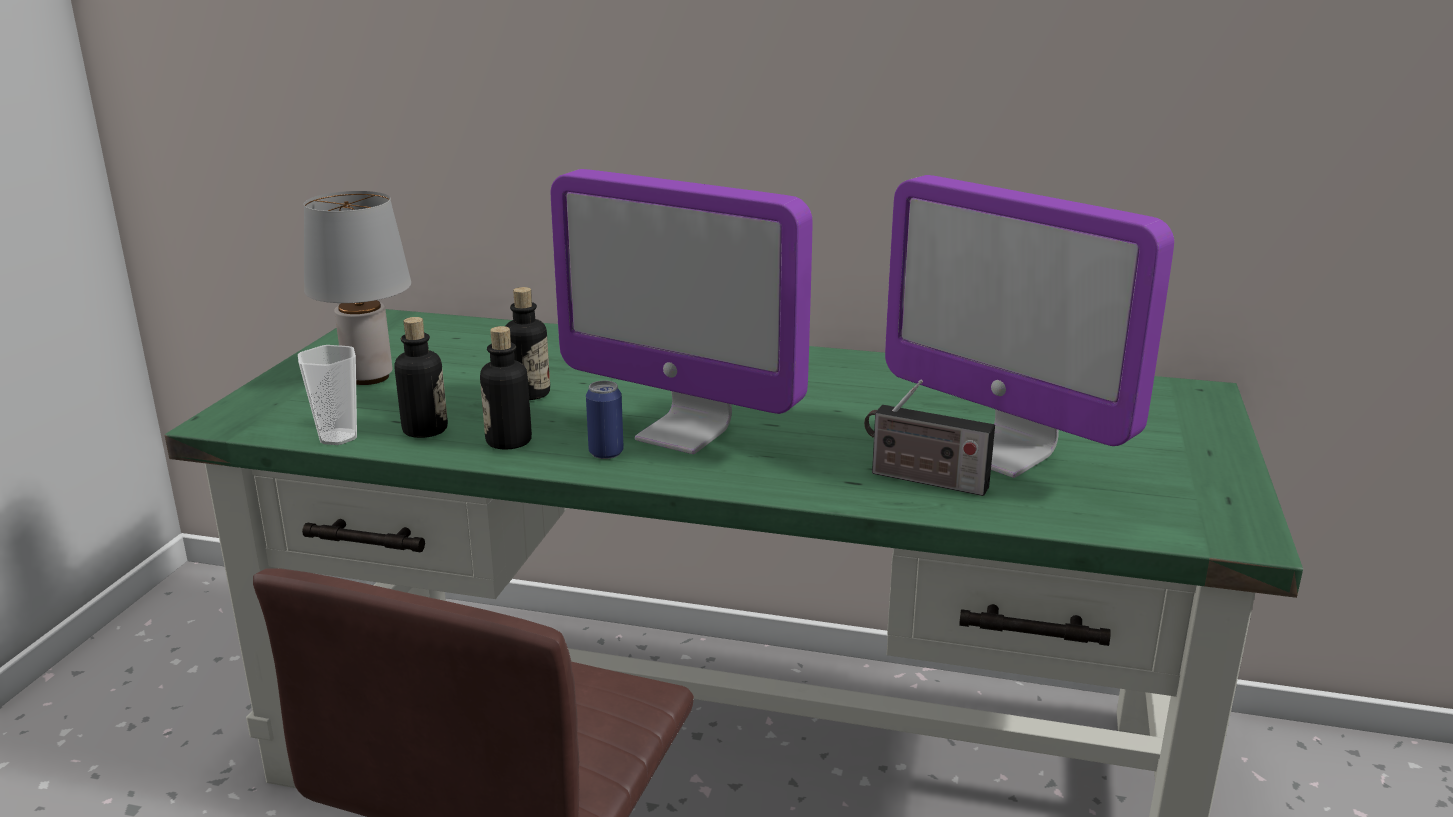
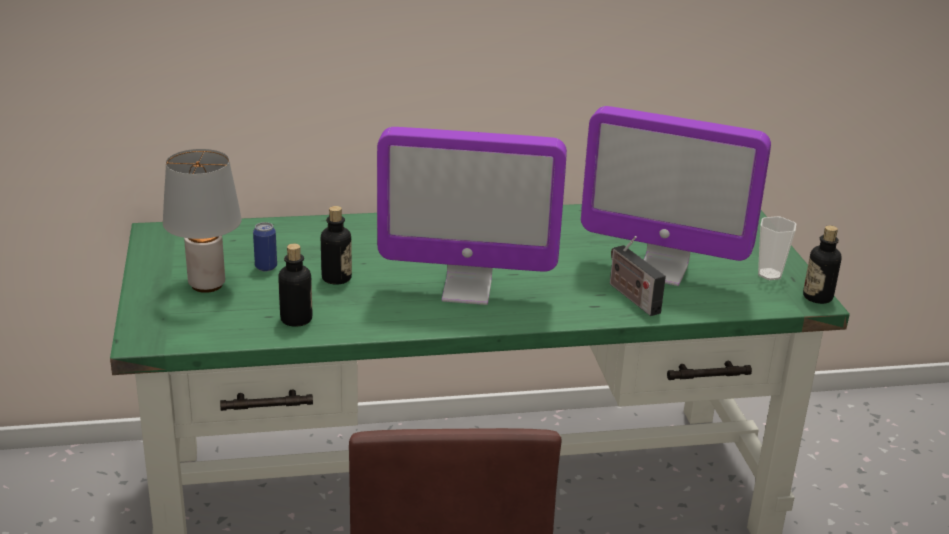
camera: 25 degrees left, 5 degrees up
(338, 437) = (242, 336): cup -> cup (769, 274)
(509, 441) = (362, 317): bottle -> bottle (817, 297)
(606, 453) = (432, 314): can -> can (266, 267)
(923, 480) = (631, 297): radio -> radio turned 60 degrees clockwise

